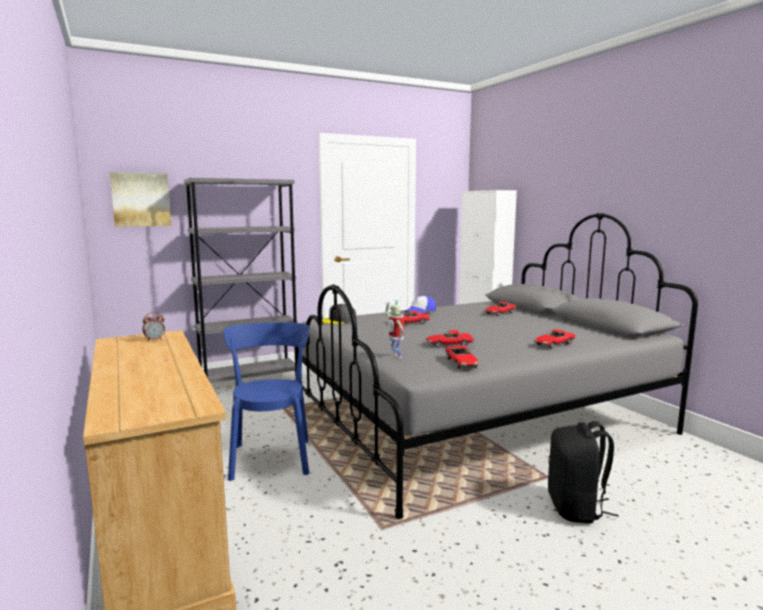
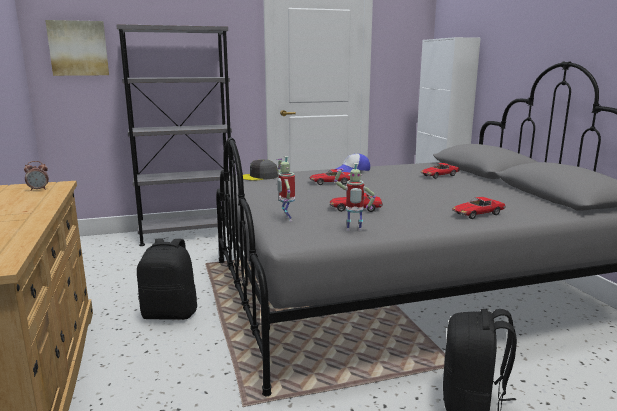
camera: 10 degrees right, 5 degrees up
(271, 456) = (170, 313): blue chair -> black backpack
(461, 363) = (353, 230): toy car -> toy robot

